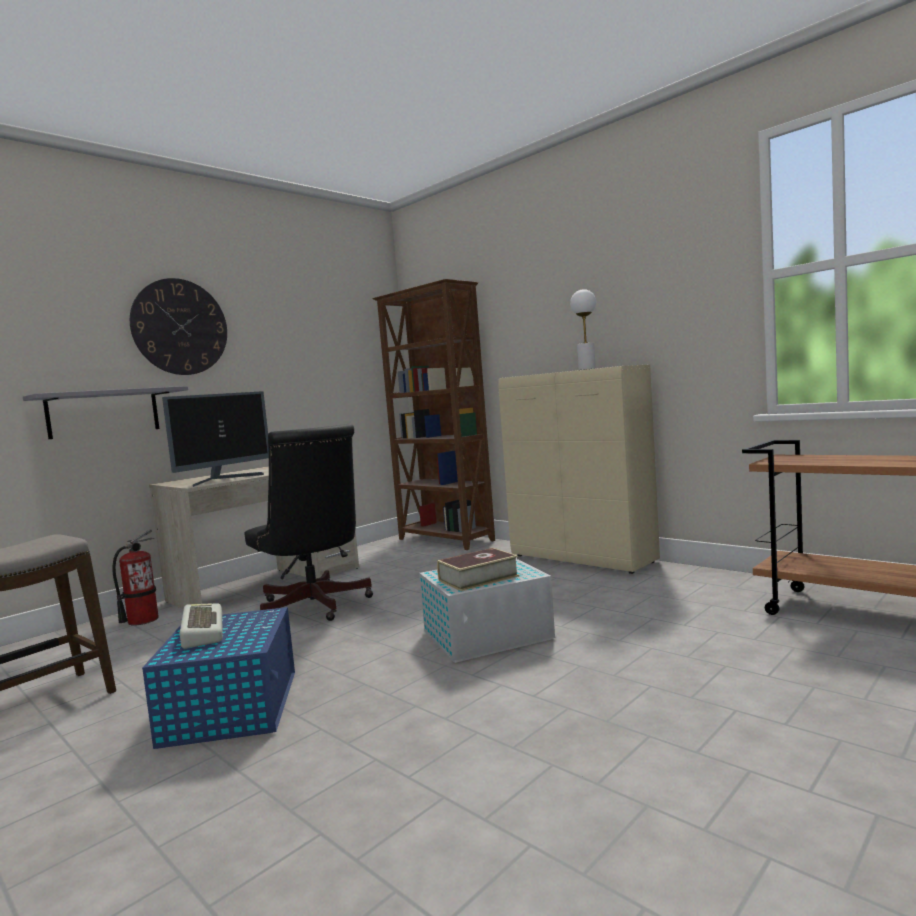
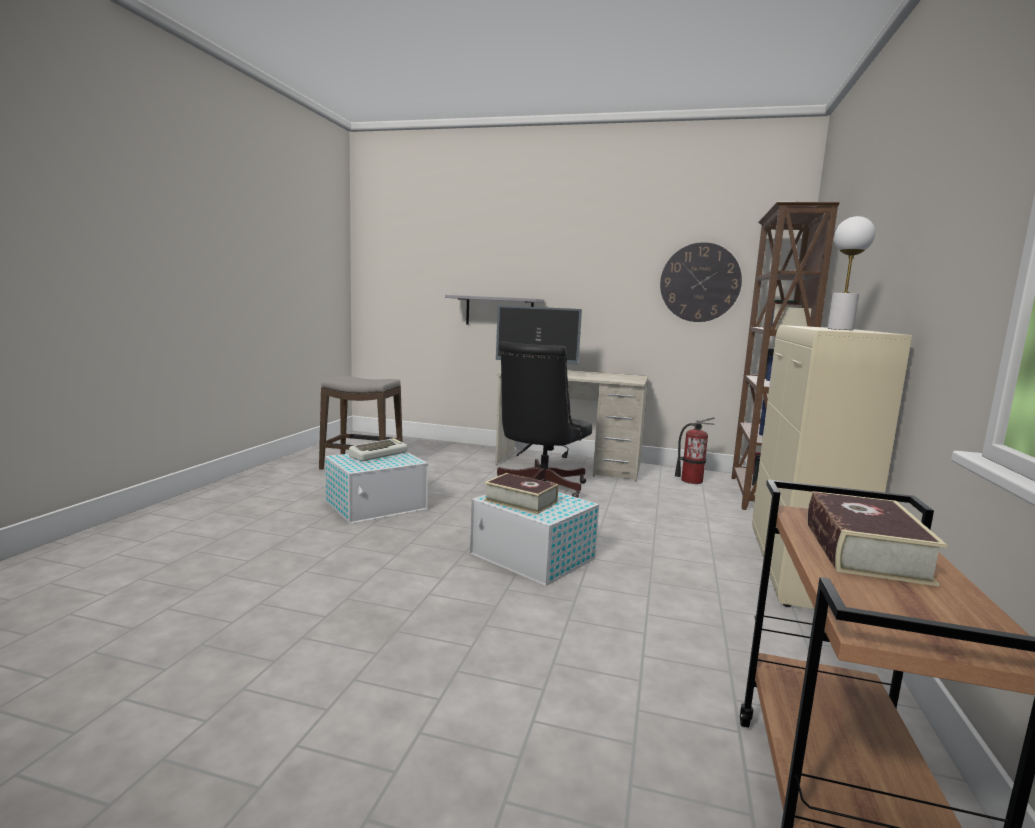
camera: 60 degrees right, 5 degrees up
(142, 620) = (480, 453): fire extinguisher -> fire extinguisher (691, 481)
(180, 327) = (561, 252): wall clock -> wall clock (700, 282)
(232, 706) = (377, 505): blue storage box -> white storage box
(833, 459) = (864, 551): none -> book

